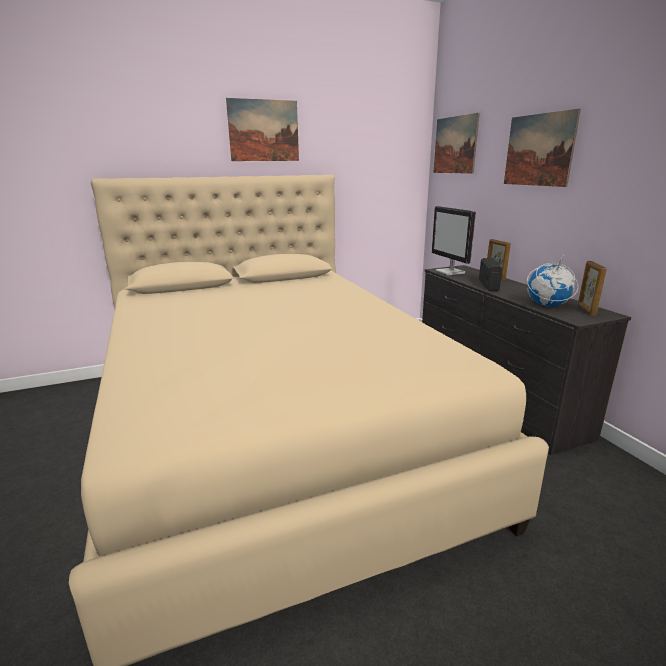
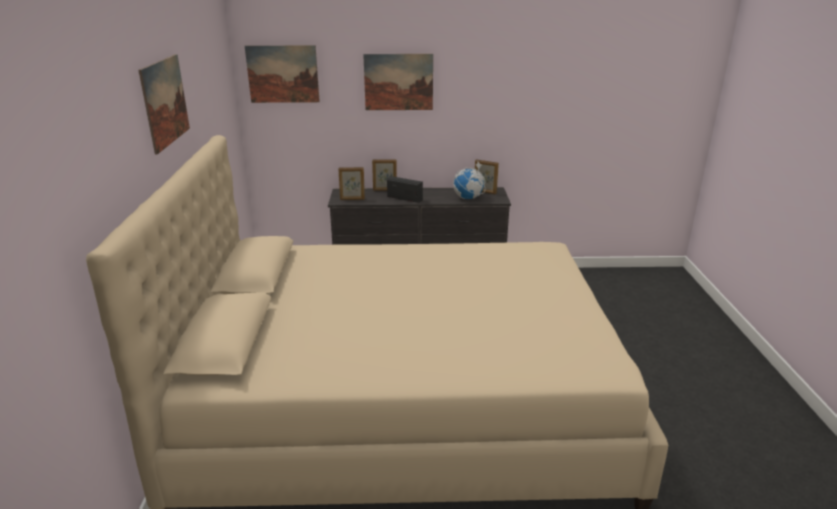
camera: 70 degrees left, 5 degrees up
(450, 272) = (352, 199): monitor -> picture frame

